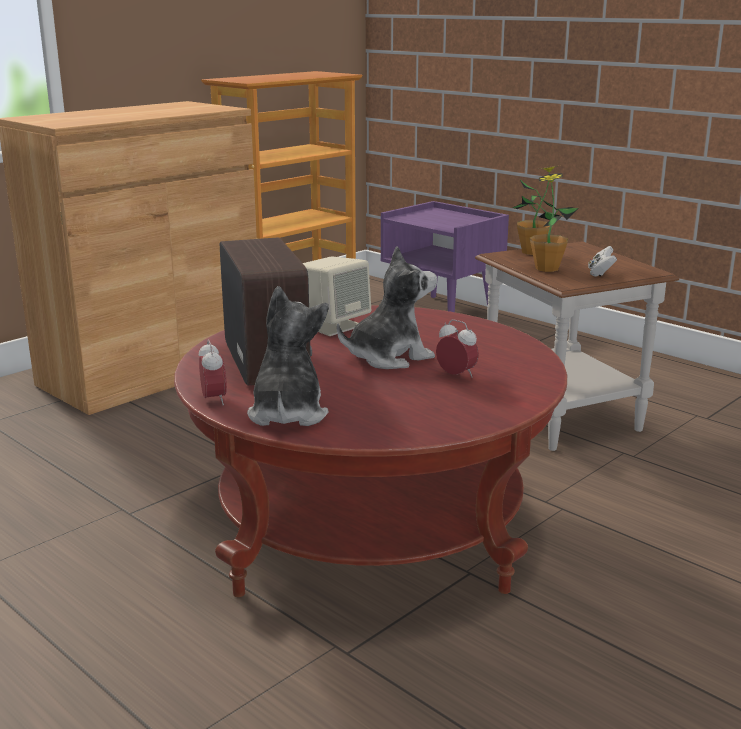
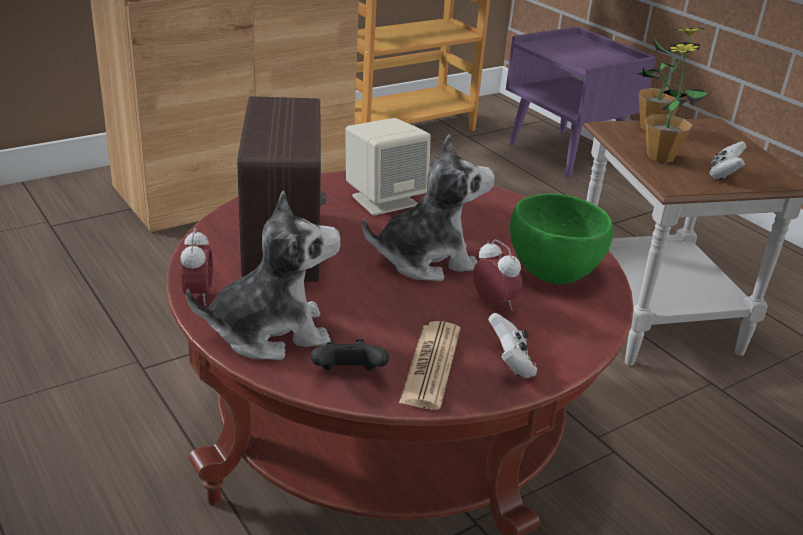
camera: 10 degrees right, 10 degrees up
(287, 413) = (270, 332): plush toy -> plush toy turned 60 degrees clockwise
(365, 429) = (348, 375): none -> black game controller
(426, 415) = (431, 365): none -> newspaper
(487, 407) = (510, 364): none -> white game controller
(493, 352) = (554, 272): none -> green bowl

